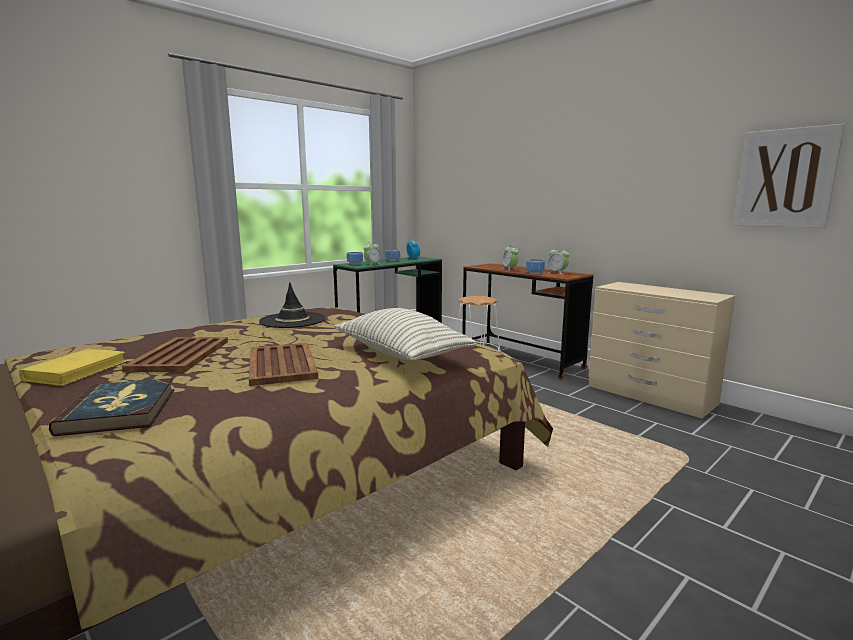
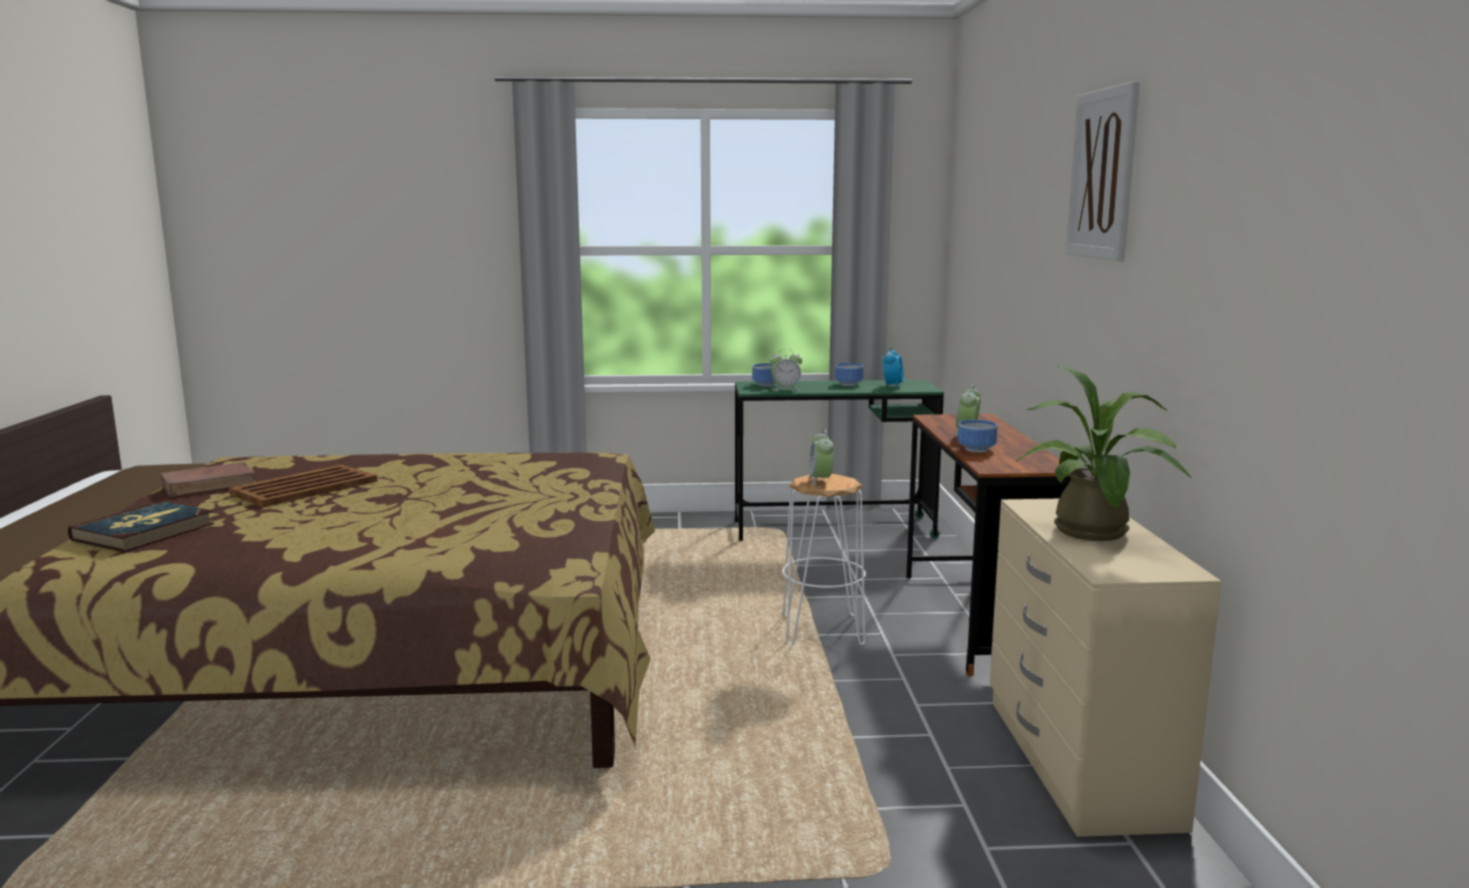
camera: 40 degrees right, 0 degrees up
(77, 371) = (210, 484): yellow book -> brown book
(282, 364) = (344, 521): brown tray -> none
(293, 320) = (505, 467): black hat -> none
(401, 354) = (473, 542): pillow -> none
(557, 273) = (1019, 457): alarm clock -> alarm clock (820, 481)
(662, 290) = (1095, 535): none -> potted plant
(785, 178) = (1307, 314): picture -> picture (1102, 174)

